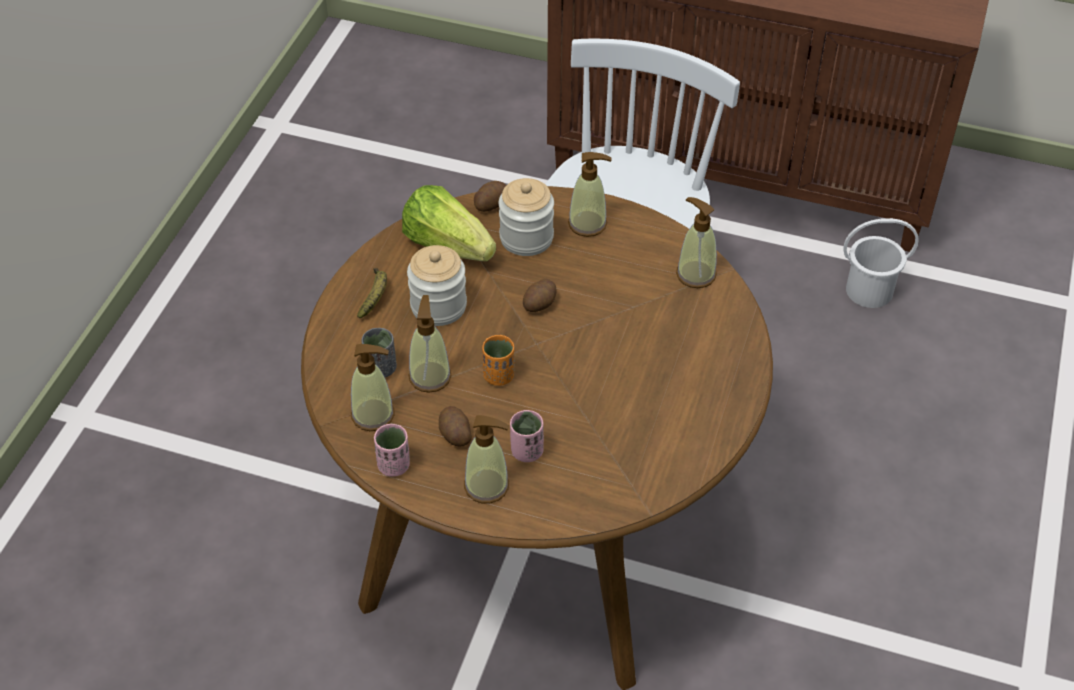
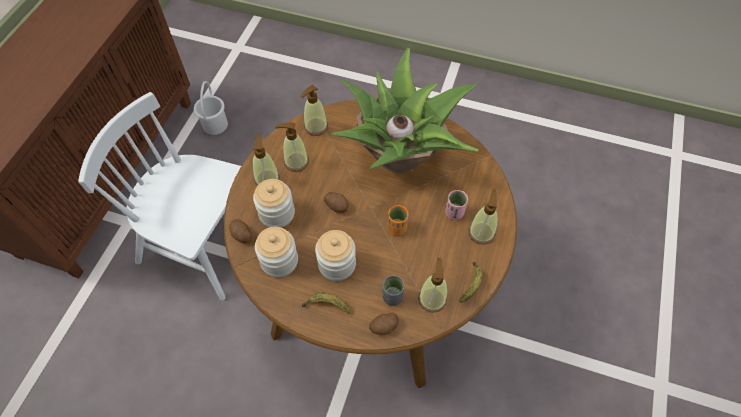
camera: 90 degrees left, 10 degrees up
(394, 465) = (471, 284): pink cup -> banana
(430, 376) = (398, 267): soap dispenser -> soap dispenser (296, 162)
(447, 245) = (279, 261): lettuce -> jar
(455, 434) = (444, 251): potato -> potato (384, 327)
(640, 384) = (401, 157): none -> potted plant

